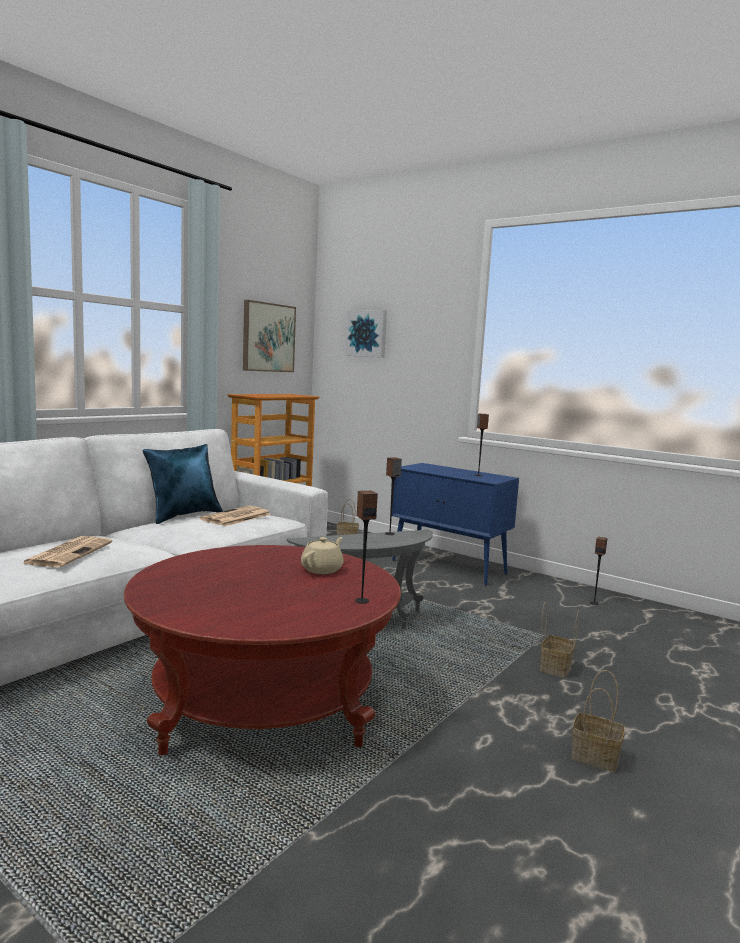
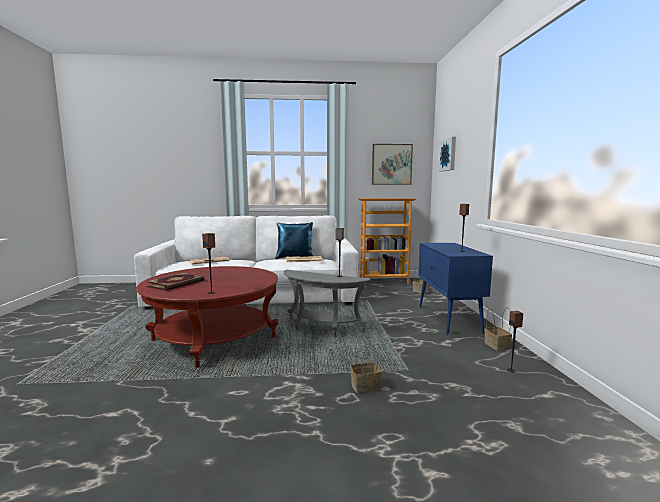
camera: 50 degrees right, 0 degrees up
(247, 605) = (176, 284): none -> book
(322, 569) = (244, 280): beige teapot -> none
(593, 757) = (261, 428): basket -> basket (496, 345)

